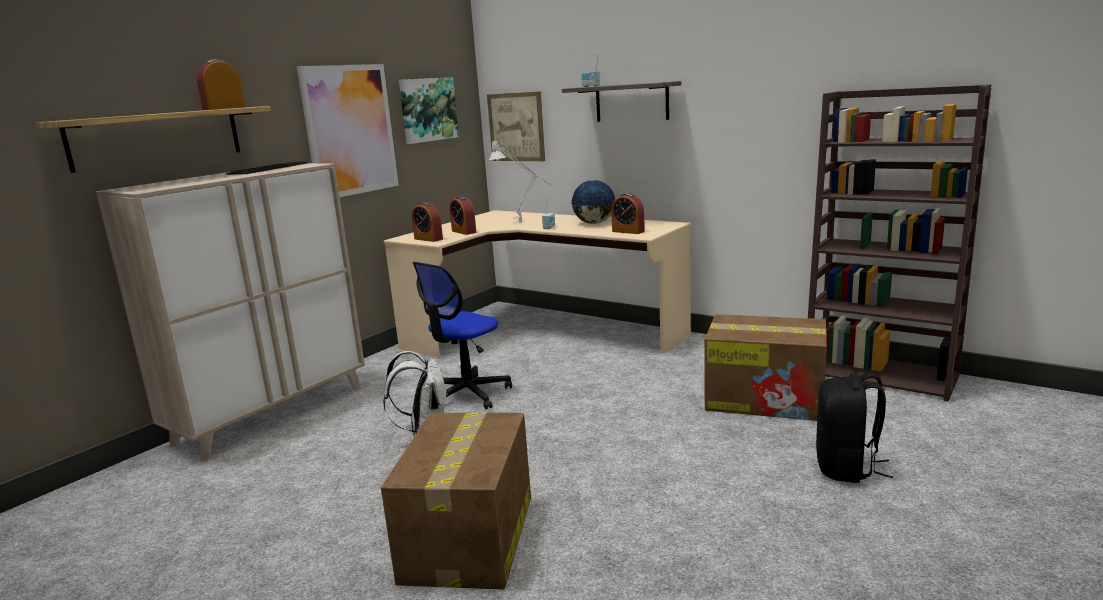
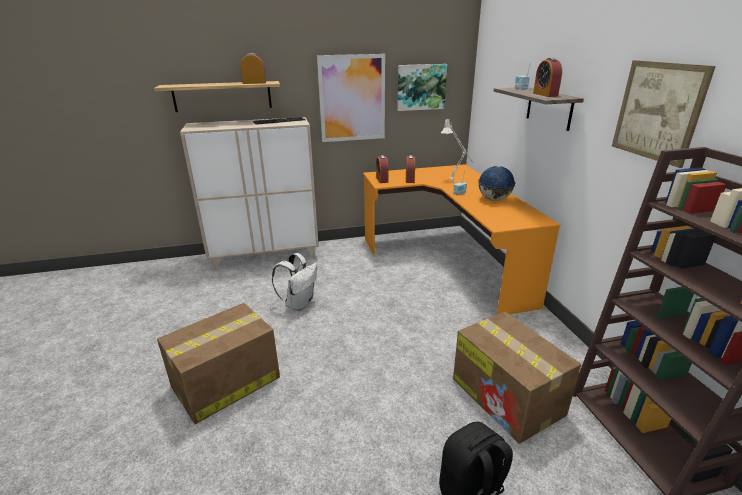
camera: 40 degrees right, 10 degrees up
(466, 394) = (351, 287): office chair -> none
(516, 127) = (486, 107): picture -> picture (657, 111)
(540, 332) = (449, 261): beige desk -> orange desk
(628, 231) = (497, 217): alarm clock -> alarm clock (545, 94)

